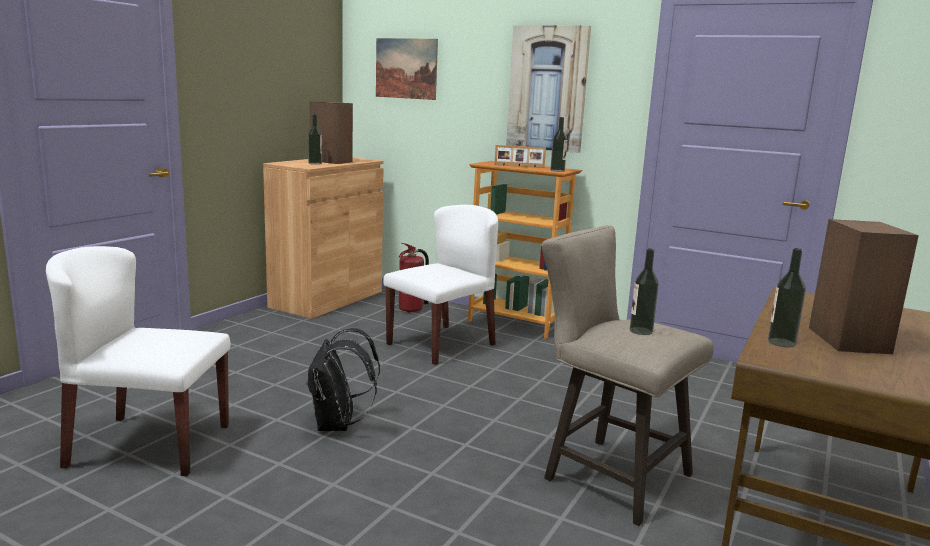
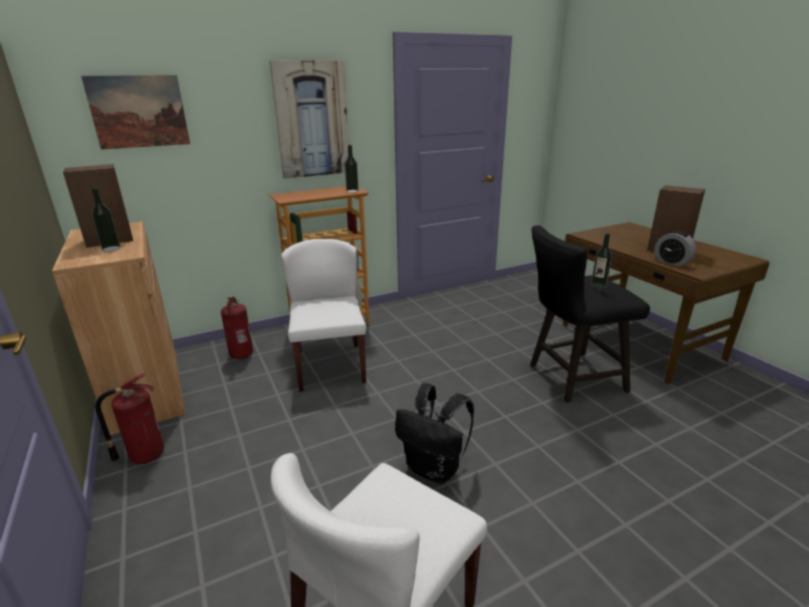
camera: 55 degrees left, 10 degrees up
(257, 323) = (145, 455): none -> fire extinguisher
(519, 166) = (316, 194): picture frame -> none
(607, 474) = (570, 378): beige stool -> black stool
(781, 342) = (671, 262): bottle -> alarm clock

